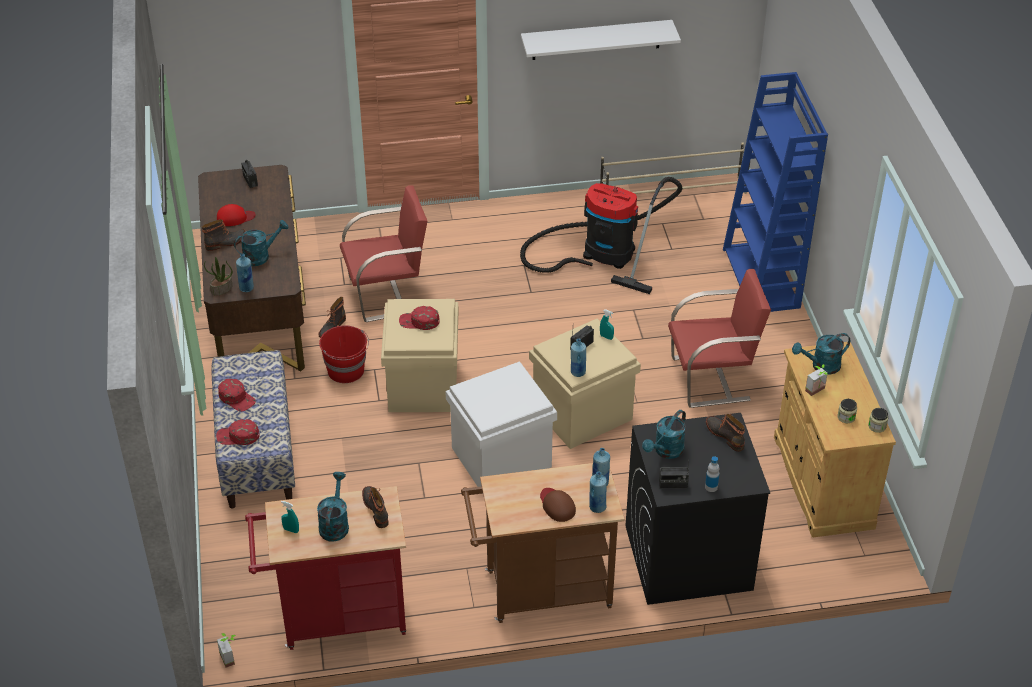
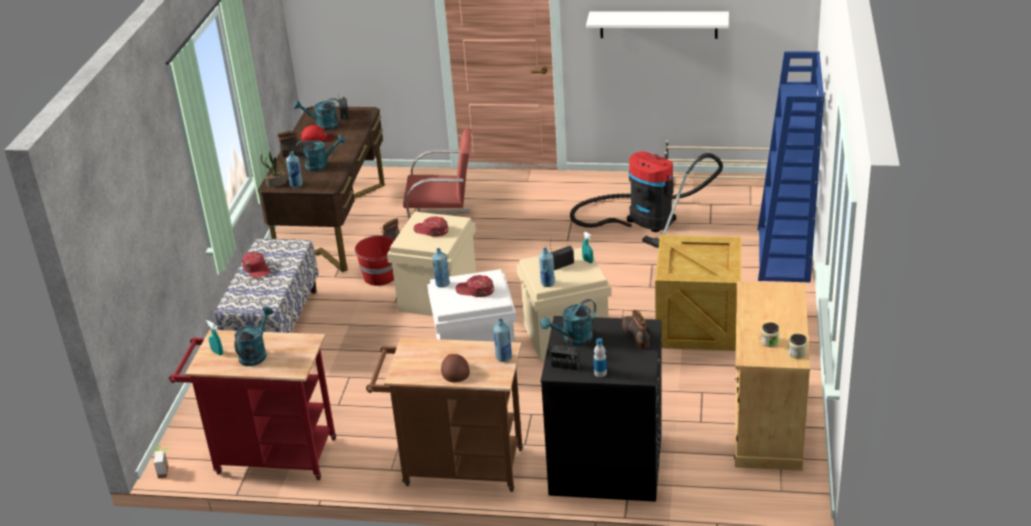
camera: 20 degrees right, 10 degrees down
(238, 436) = (241, 295): red cap -> red cap (474, 290)
(376, 509) = (297, 348): boot -> none
(597, 507) = (490, 376): blue bottle -> blue bottle (442, 284)
(712, 378) = (699, 326): red chair -> crate
(817, 391) = (751, 318): potted plant -> none
(821, 366) = (765, 299): turquoise watering can -> turquoise watering can (323, 125)

